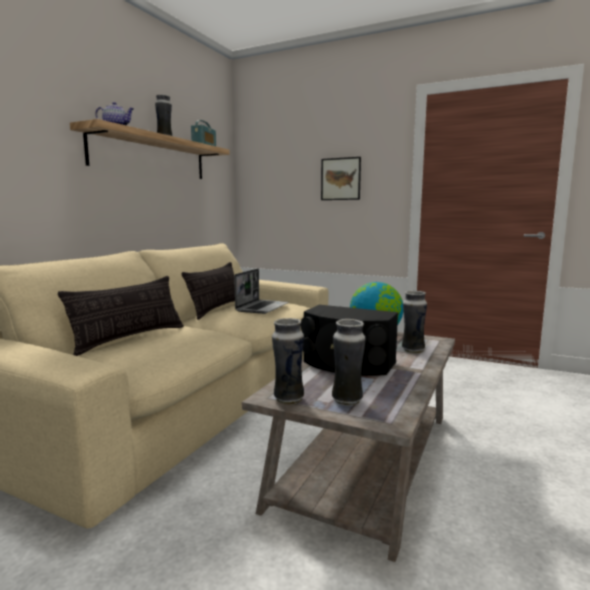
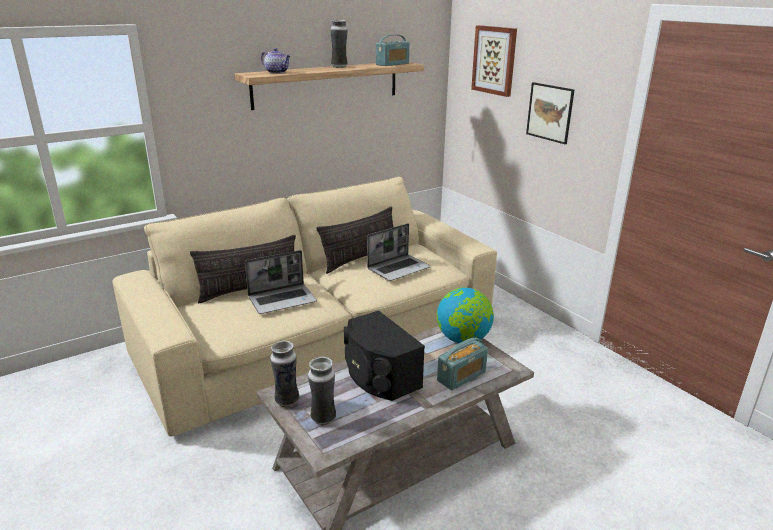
camera: 30 degrees right, 15 degrees up
(179, 337) = (283, 300): none -> laptop
(282, 149) = (494, 60): none -> picture
(412, 350) = (461, 376): vase -> radio

